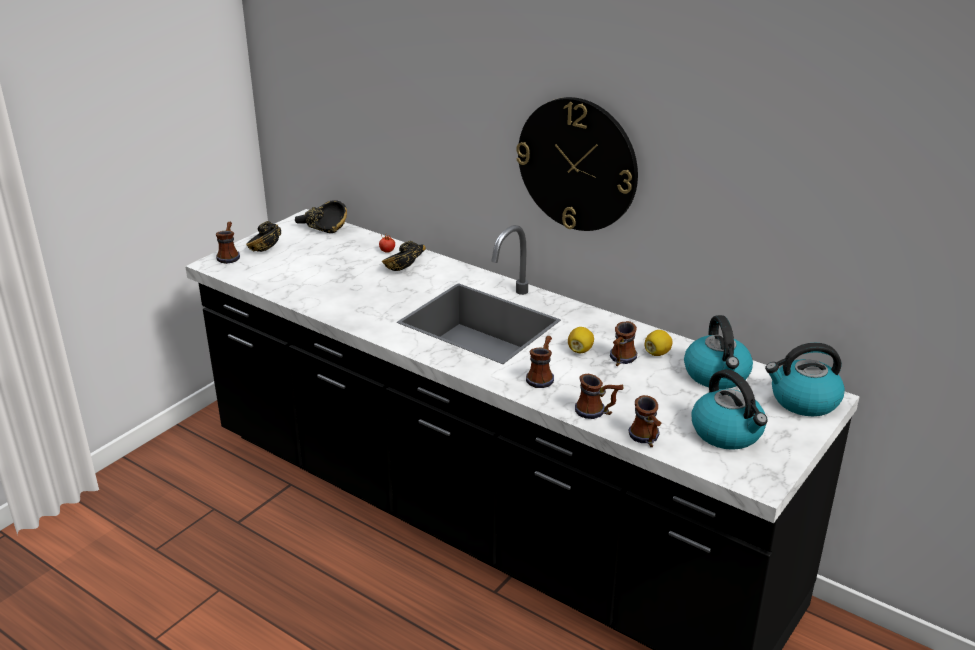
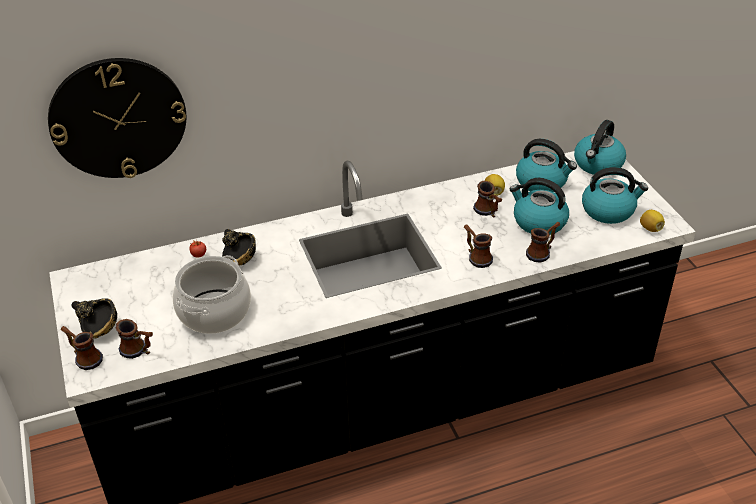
camera: 55 degrees left, 10 degrees up
(321, 228) = (105, 277): black bowl -> none
(327, 282) = (214, 311): none -> cooking pot
(577, 164) = (373, 85): wall clock -> wall clock (118, 118)
(580, 350) = (458, 224): lemon -> lemon (650, 228)
(645, 394) = (538, 222): none -> kettle
(646, 440) = (590, 246): mug -> mug (139, 351)

